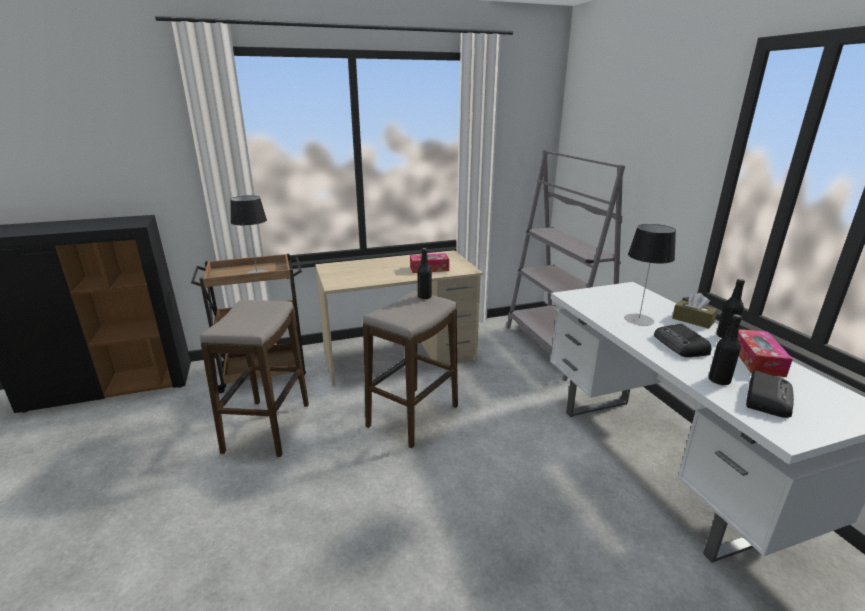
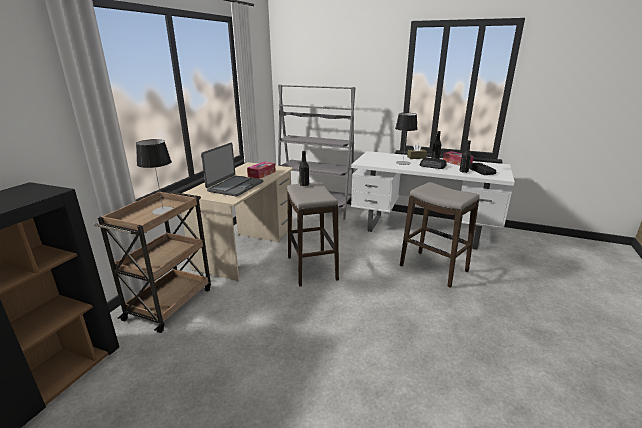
camera: 50 degrees left, 0 degrees up
(267, 428) = (243, 323): stool -> stool (433, 269)
(372, 273) = (235, 186): none -> laptop

